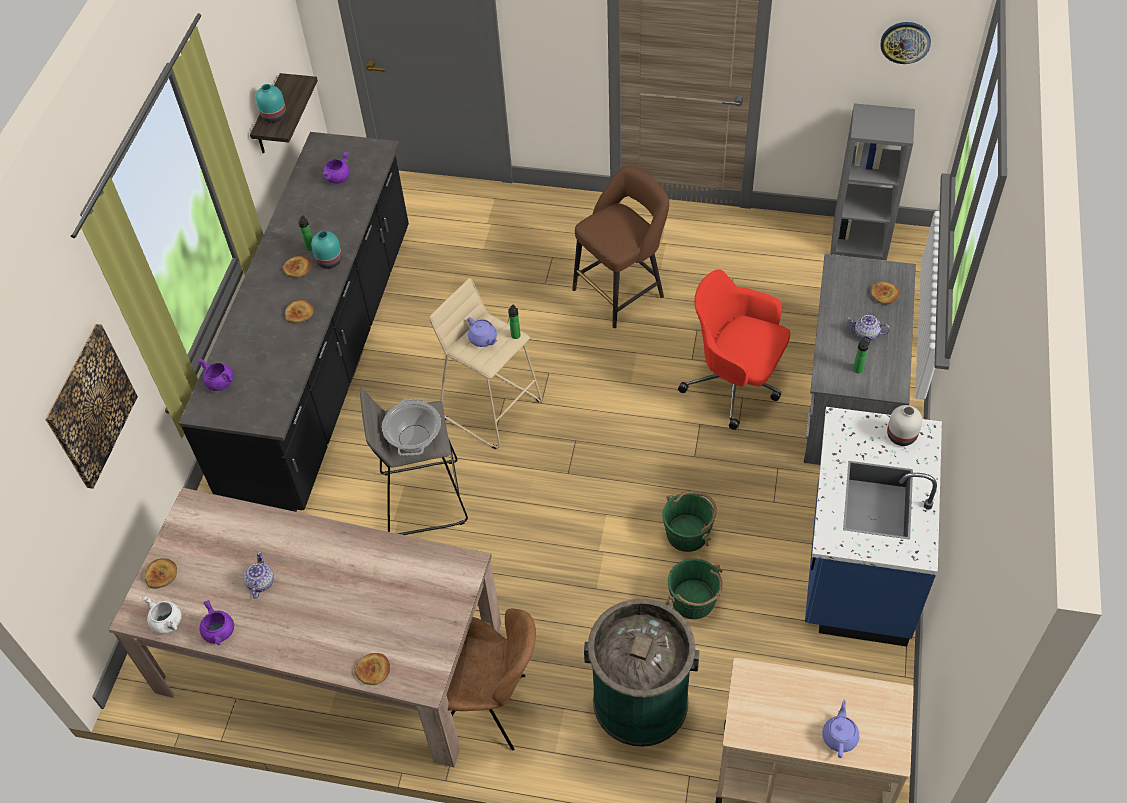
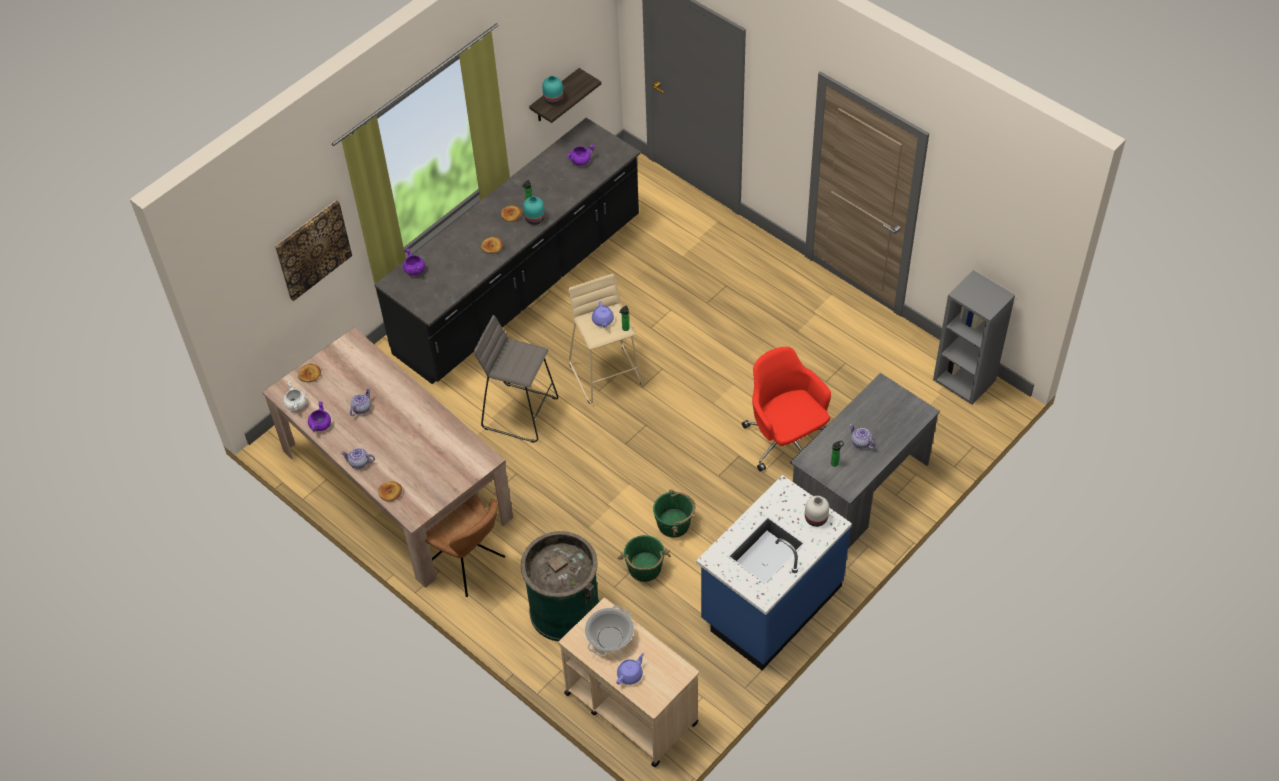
camera: 30 degrees right, 0 degrees up
(306, 654) = (359, 463): none -> teapot
(414, 438) = (513, 365): cooking pot -> cooking pot (610, 639)
(622, 290) = (757, 334): brown stool -> none
(884, 294) = (898, 421): bread -> none
(905, 42) = (1011, 240): wall clock -> none

